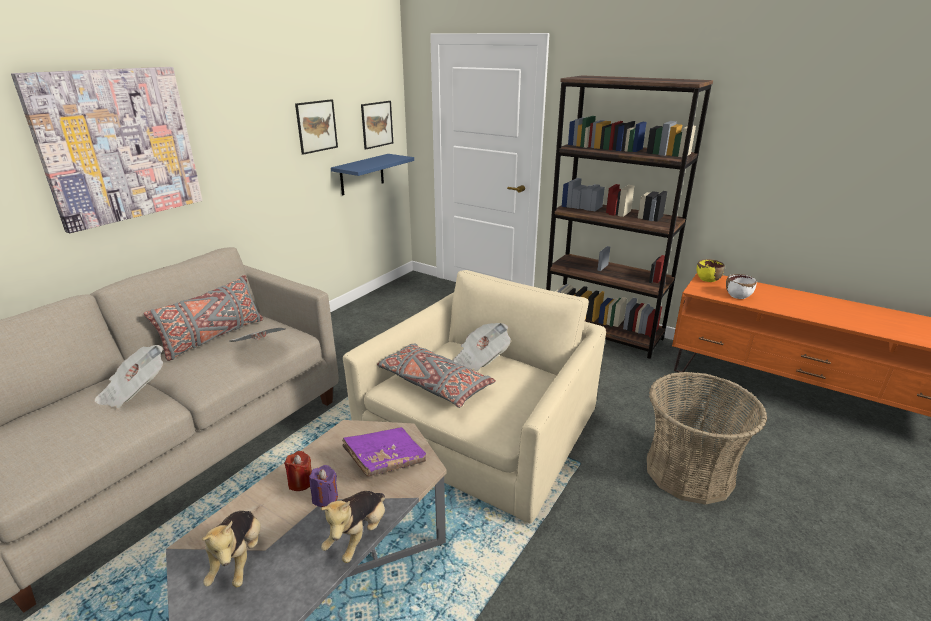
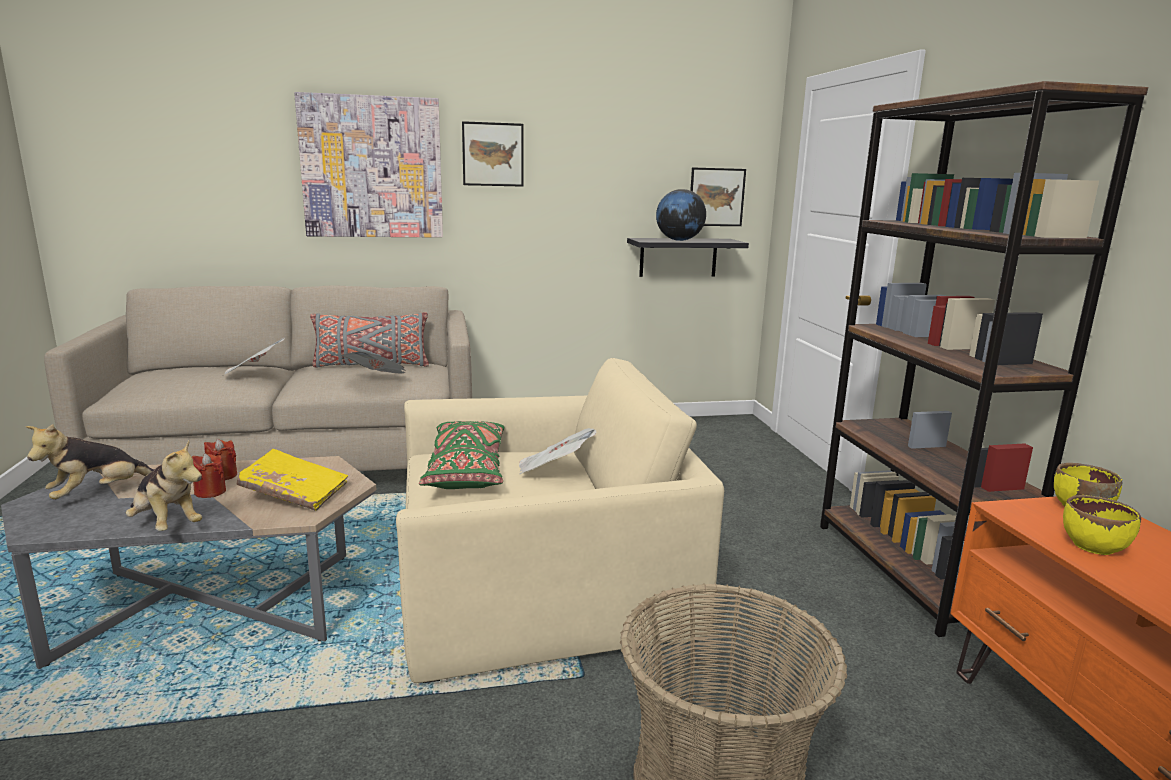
camera: 45 degrees right, 10 degrees down
(316, 126) = (614, 184): picture -> picture (493, 154)
(325, 497) = (210, 492): purple candle -> red candle
(358, 536) = (166, 524): plush toy -> plush toy turned 120 degrees counterclockwise
(362, 174) = (678, 257): blue shelf -> black shelf
(372, 163) = (679, 240): none -> globe
(385, 460) = (295, 494): purple book -> yellow book
(434, 384) = (467, 470): grey pillow -> green pillow
(738, 295) = (1094, 546): white bowl -> yellow bowl

